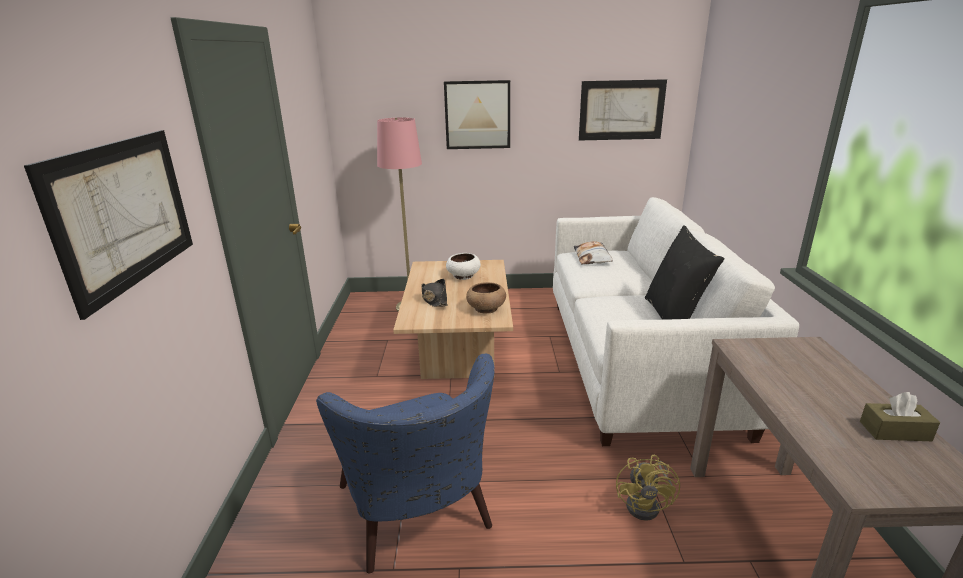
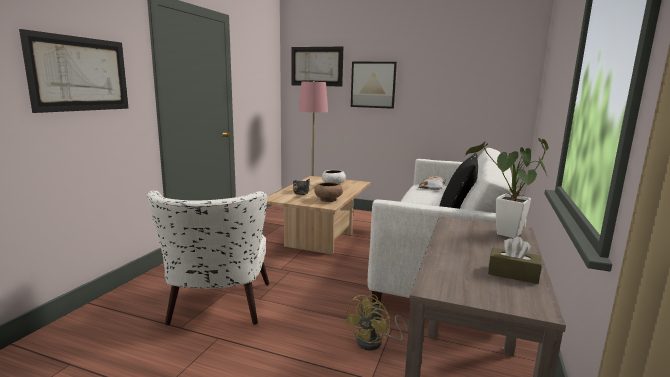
camera: 20 degrees right, 10 degrees down
(418, 519) = (217, 309): blue armchair -> white armchair
(621, 110) = (478, 86): picture -> picture (316, 66)
(815, 360) = (506, 235): none -> potted plant

